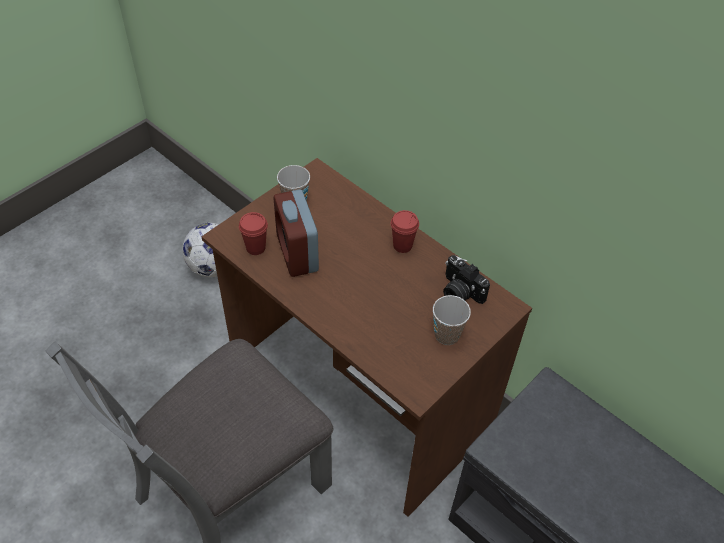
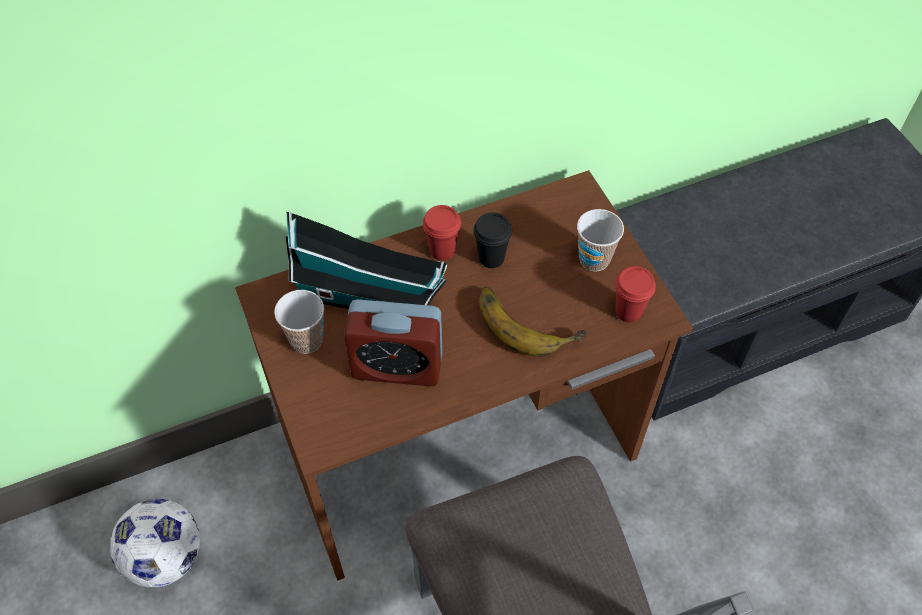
camera: 65 degrees left, 5 degrees up
(255, 248) = (362, 412): red cup -> red cup (628, 311)
(342, 223) = (371, 299): none -> toy house
(370, 311) = (527, 320): none -> banana
(412, 274) = (491, 258): none -> black cup
(459, 292) = (539, 224): camera -> none

